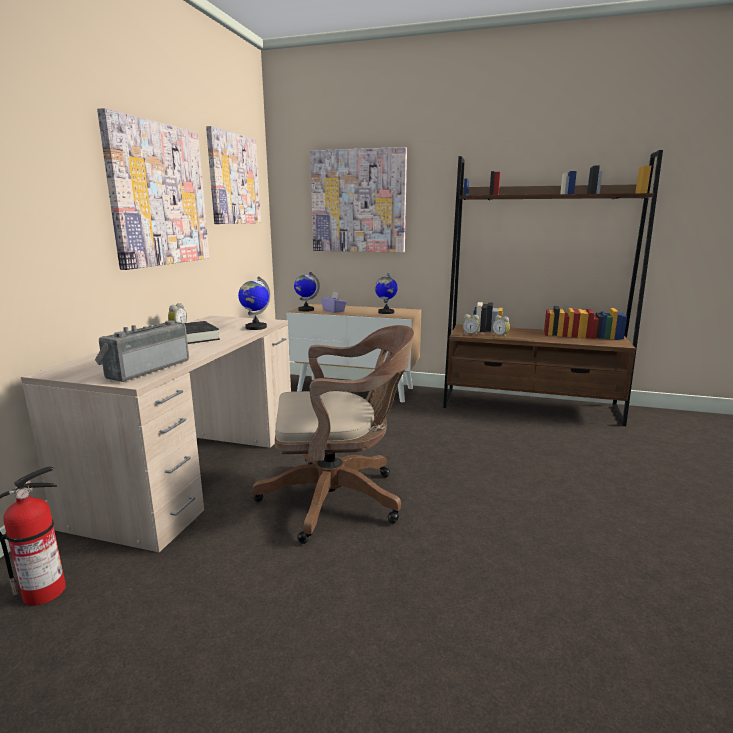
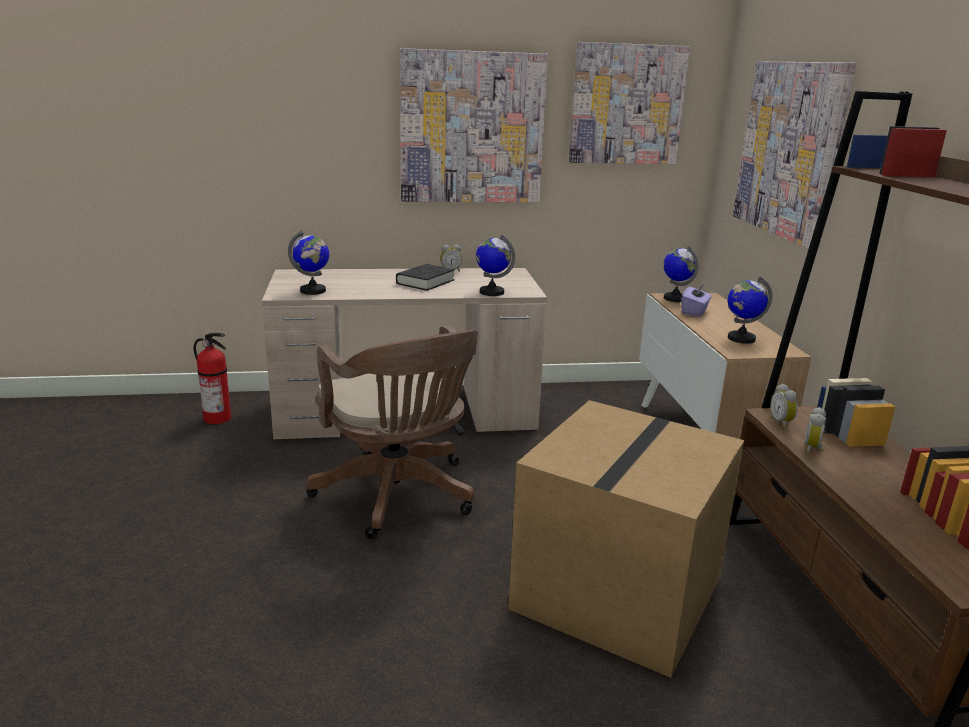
camera: 65 degrees right, 5 degrees up
(146, 369) = (313, 291): radio -> globe
(498, 450) = (619, 595): none -> cardboard box

